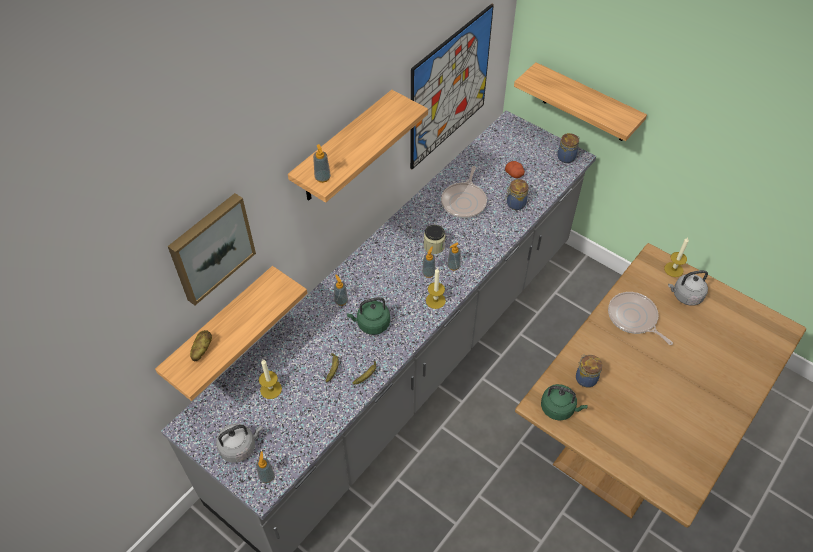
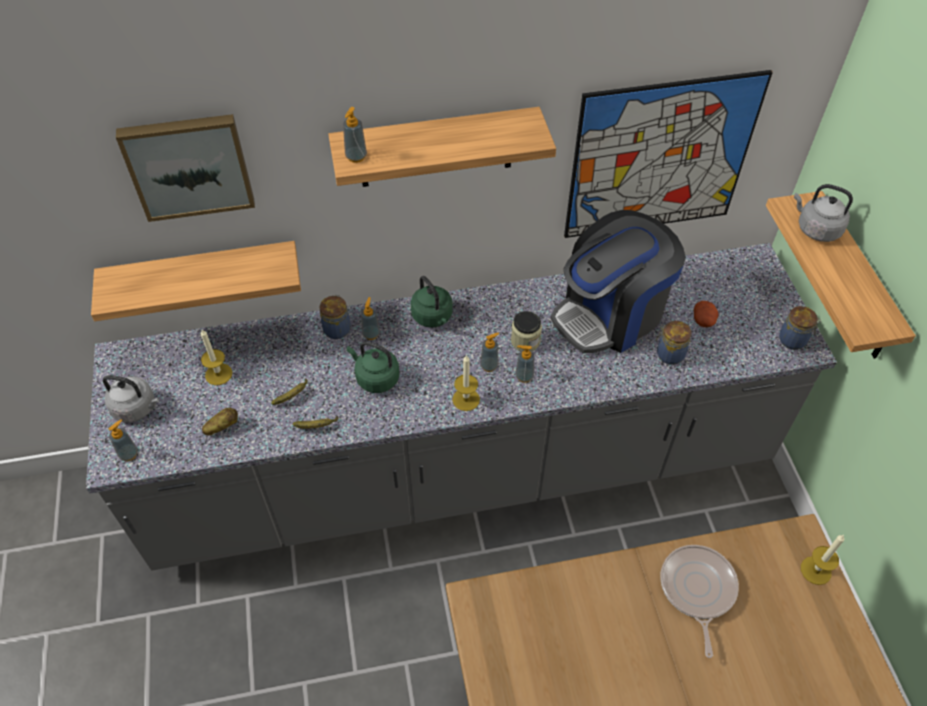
camera: 40 degrees right, 0 degrees up
(202, 350) = (147, 278): potato -> potato (222, 427)
(464, 201) = (610, 314): frying pan -> coffee machine
(559, 408) = (494, 623): green kettle -> green kettle (433, 317)
(585, 378) = (561, 613): jar -> jar (337, 328)
(685, 296) = (798, 614): grey kettle -> grey kettle (816, 229)

